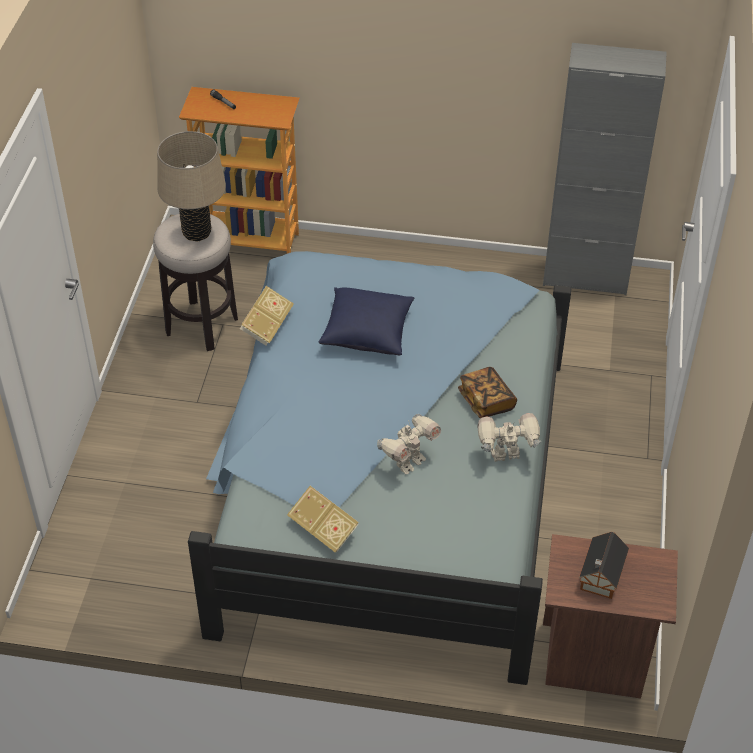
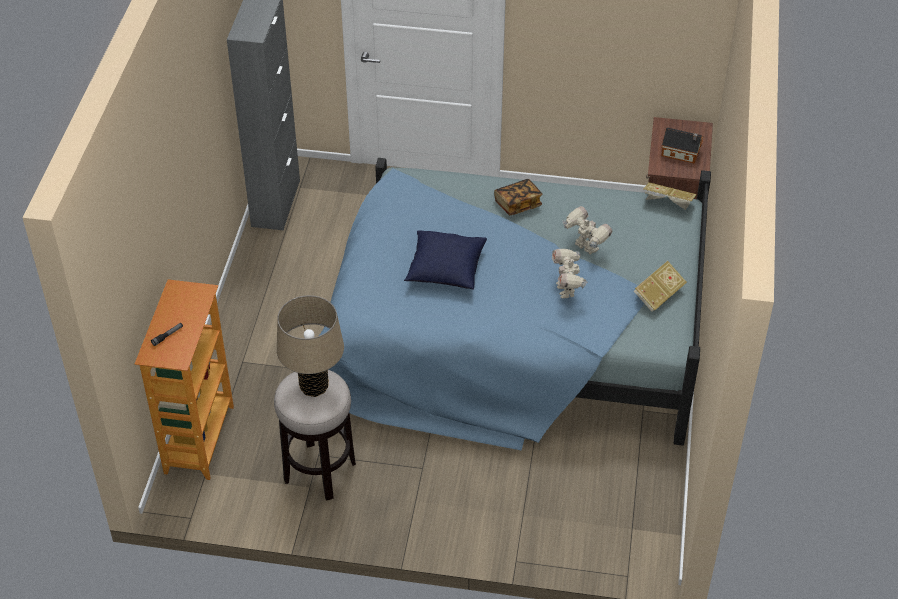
camera: 90 degrees left, 0 degrees up
(266, 326) = (437, 335): book -> book (667, 204)
(506, 457) = (574, 196): toy robot -> toy robot (567, 290)

